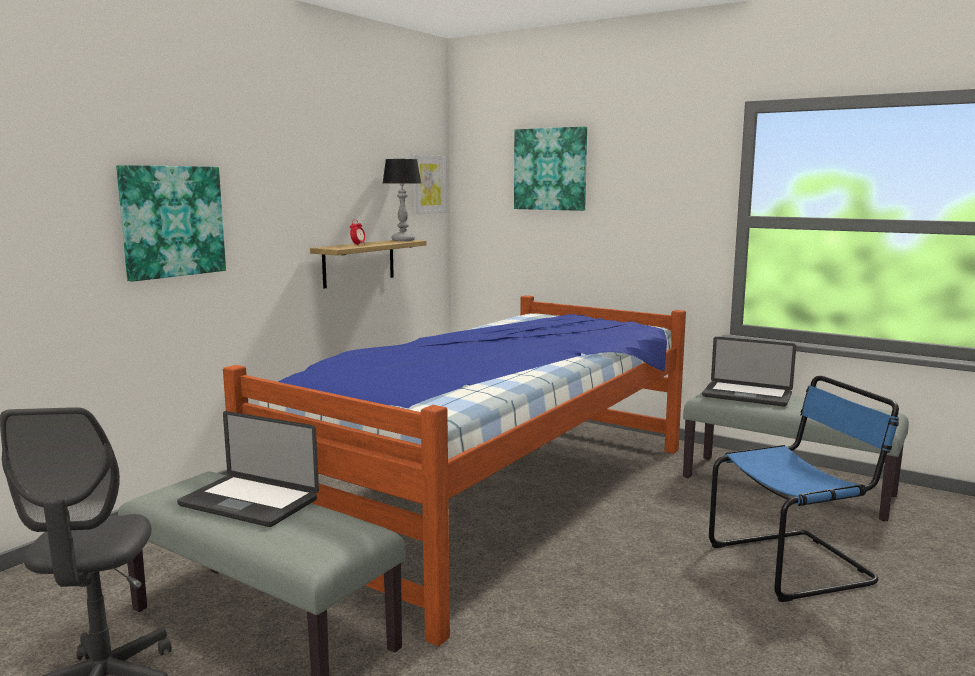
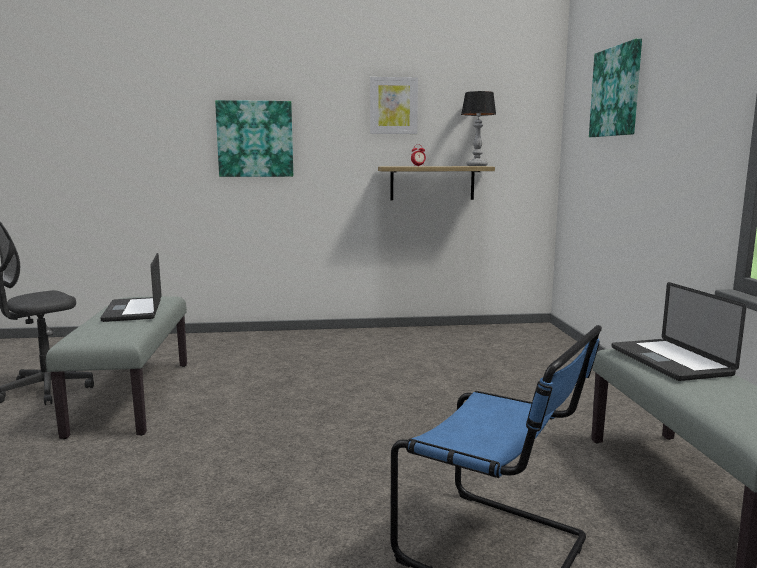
camera: 50 degrees right, 0 degrees up
(427, 184) = (527, 117): picture -> picture (393, 106)
(492, 496) = (399, 389): bed -> none

